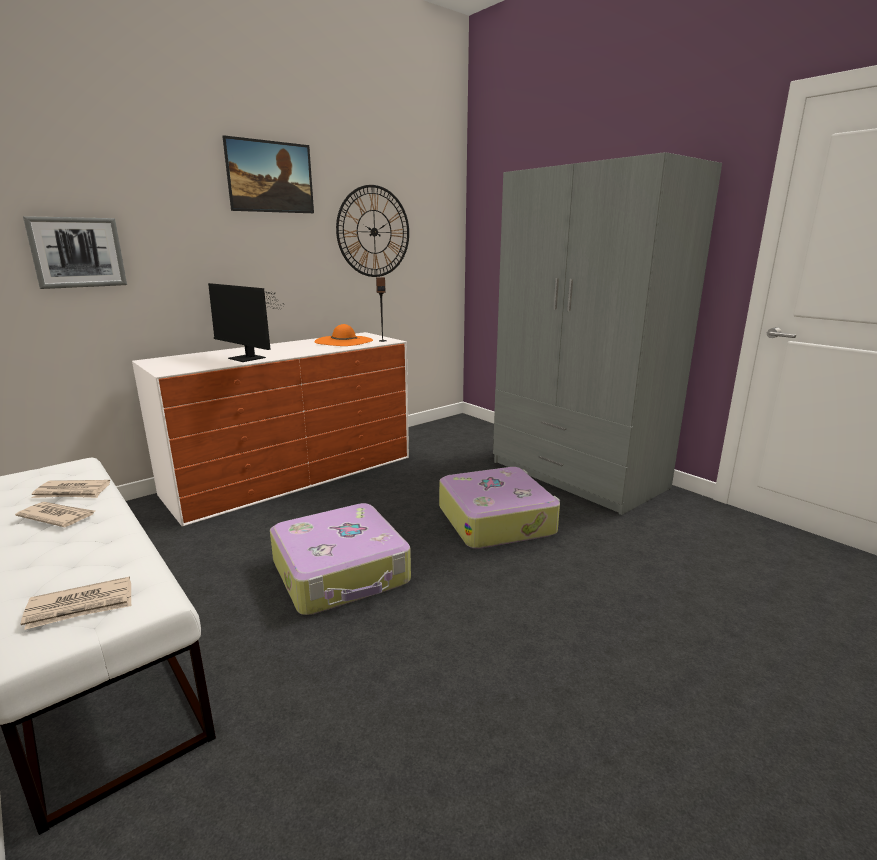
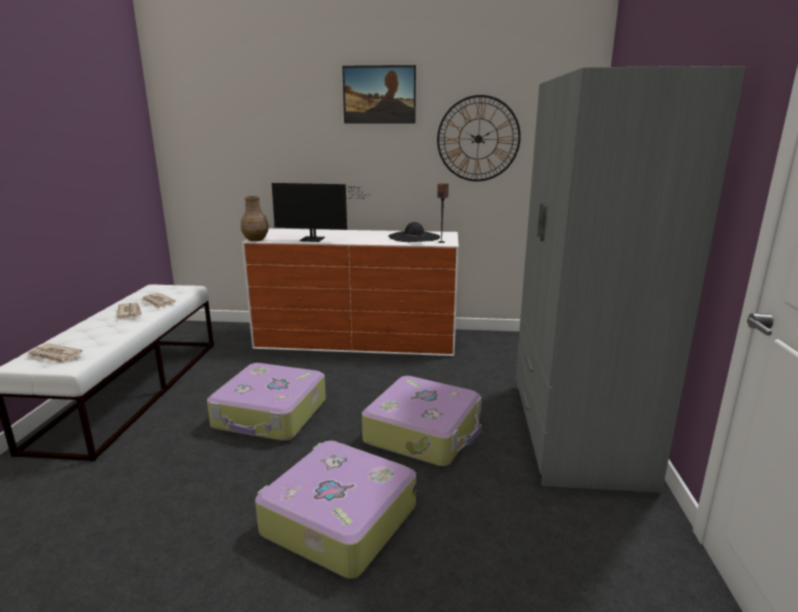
camera: 45 degrees right, 0 degrees up
(77, 252) = (241, 153): picture -> none
(169, 371) = (256, 239): none -> brown vase
(248, 359) = (315, 239): monitor -> monitor turned 75 degrees counterclockwise
(343, 341) = (414, 237): orange hat -> black hat
(563, 611) = (337, 520): none -> suitcase

